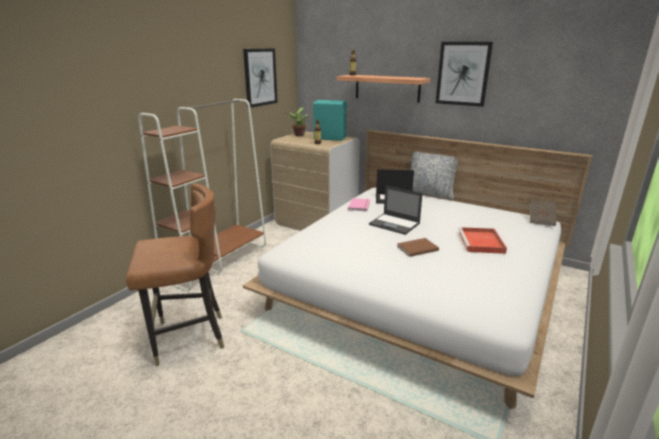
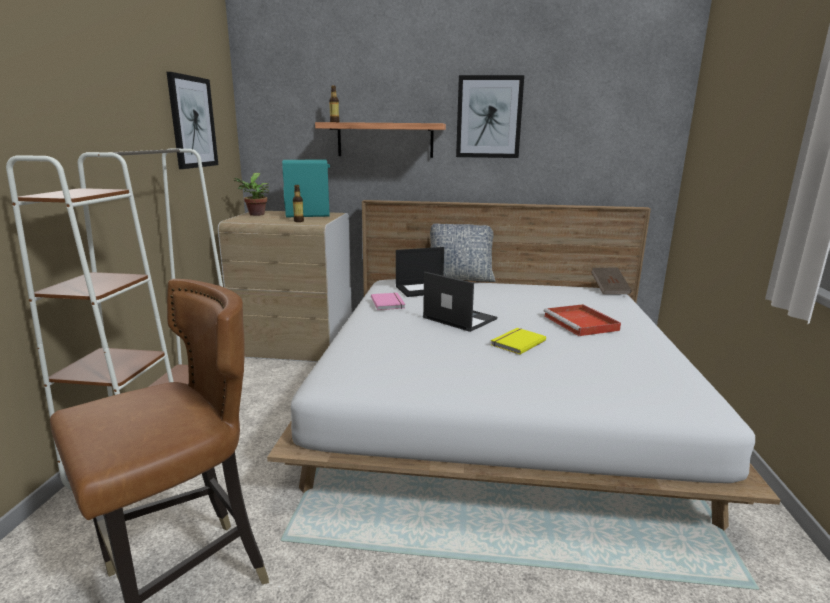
camera: 25 degrees left, 5 degrees down
(395, 224) = (458, 318): laptop -> laptop turned 150 degrees counterclockwise
(416, 248) = (516, 342): brown book -> yellow book

